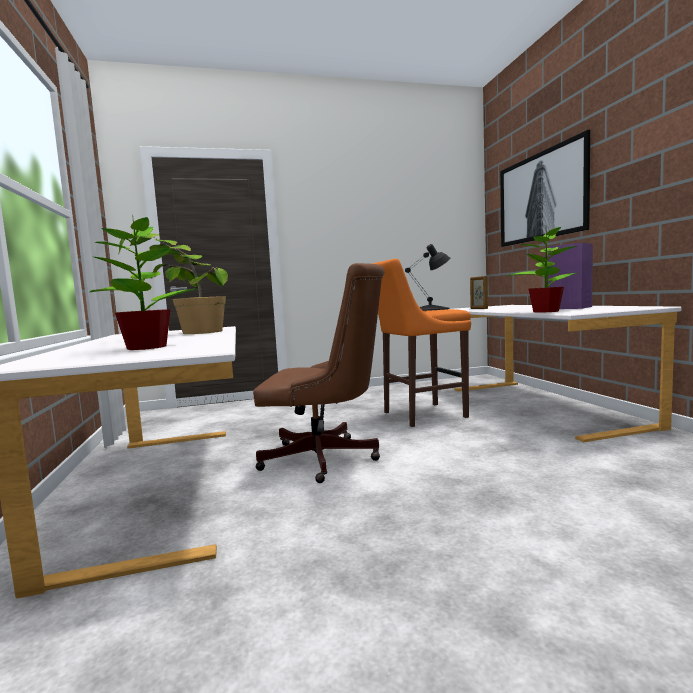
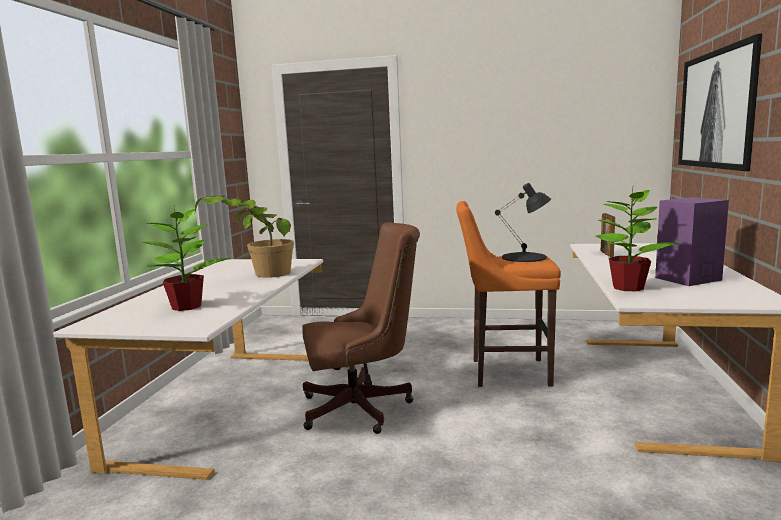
camera: 25 degrees right, 5 degrees up
(327, 459) = (363, 408): brown office chair -> brown office chair turned 45 degrees counterclockwise

